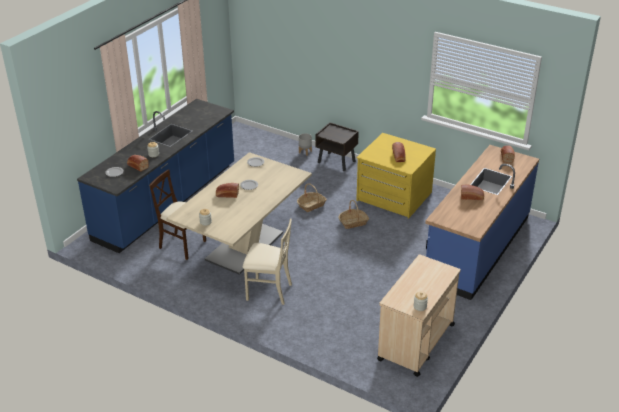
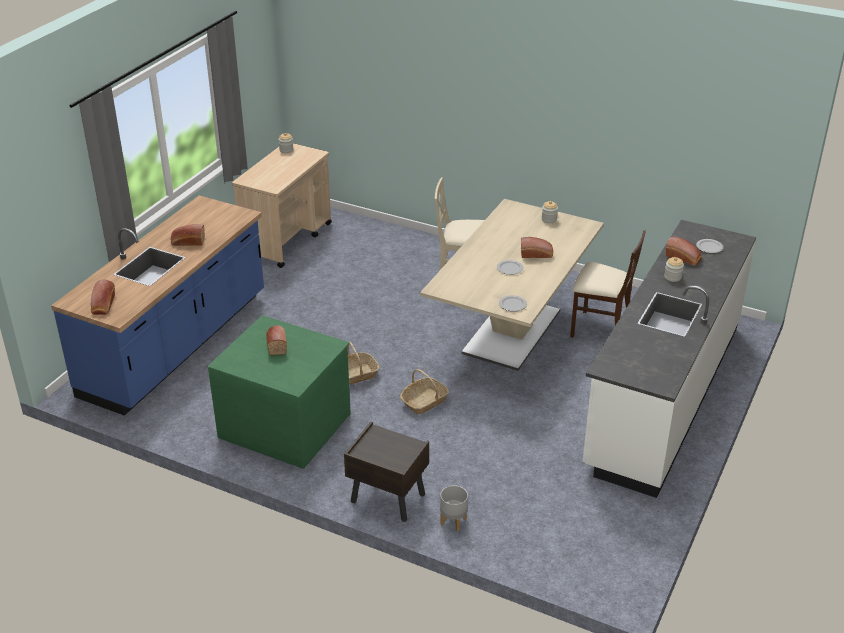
camera: 175 degrees right, 0 degrees up
(167, 202) = (663, 395): blue counter -> white counter
(393, 197) = (286, 424): yellow dresser -> green dresser

